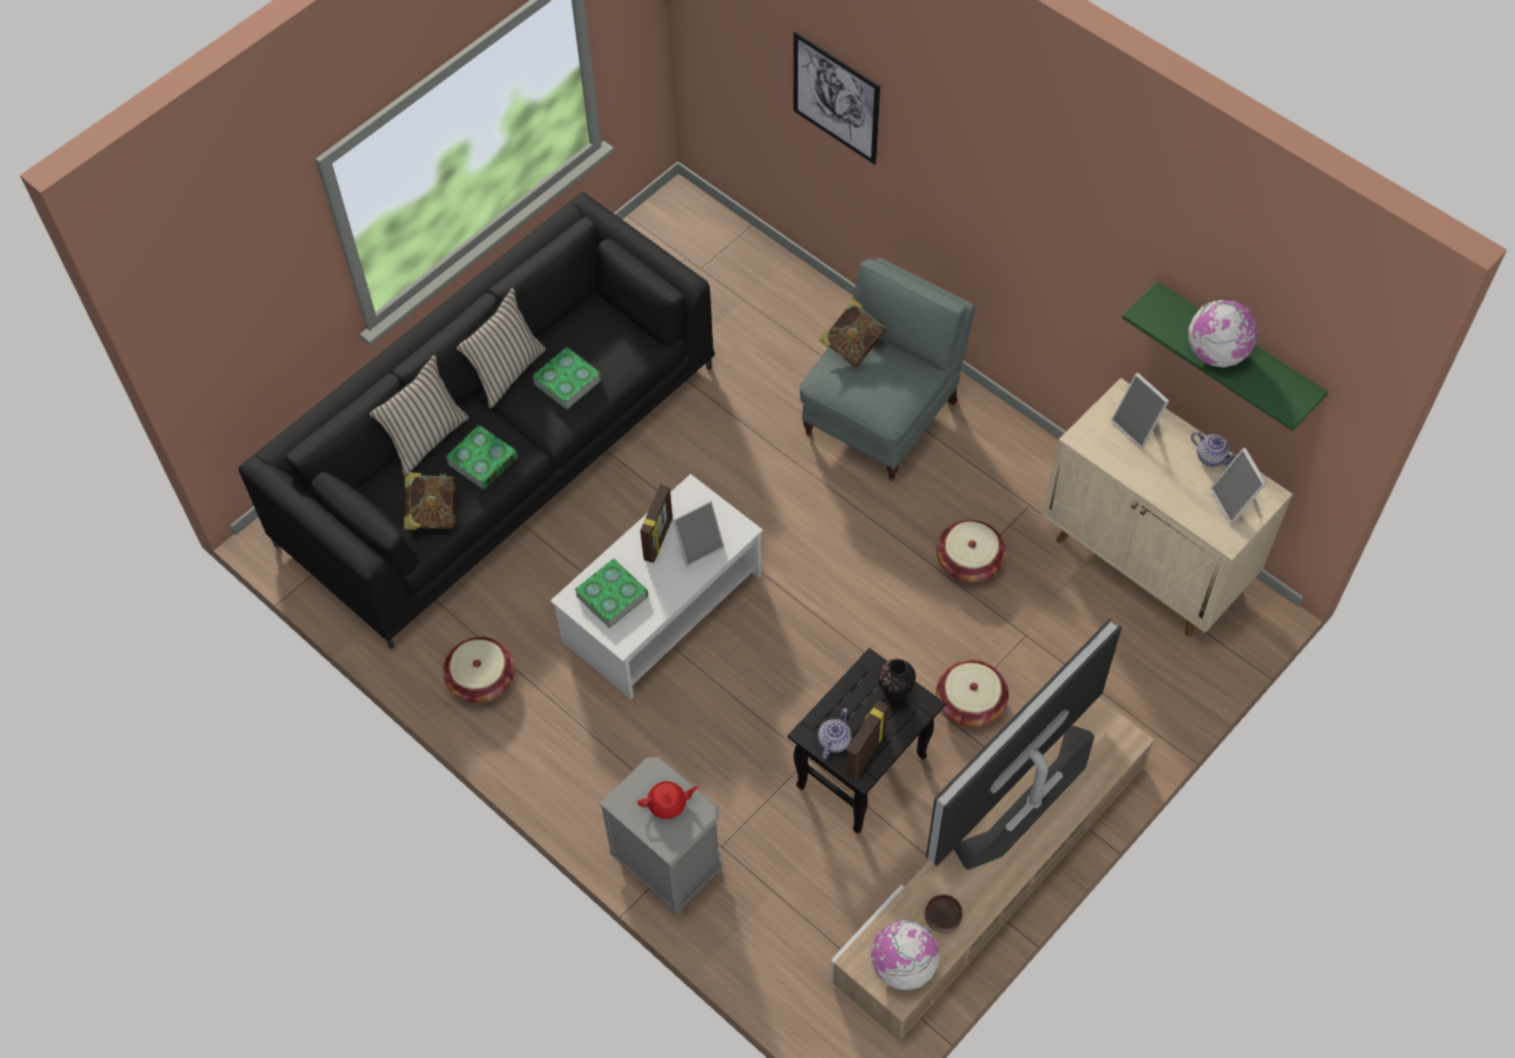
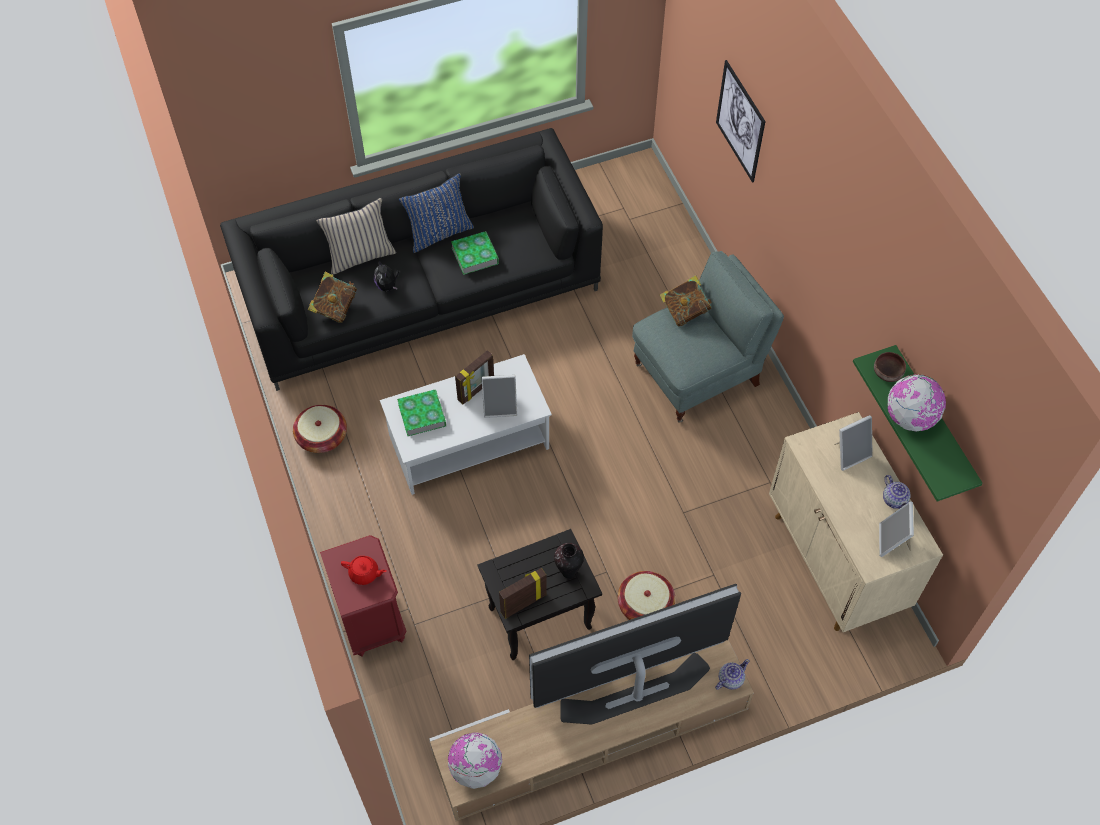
camera: 25 degrees right, 0 degrees up
(482, 461) = (387, 286): book -> plush toy
(506, 372) = (439, 233): beige pillow -> blue pillow
(668, 864) = (371, 619): grey nightstand -> red nightstand
(833, 741) = (507, 584): teapot -> teapot (730, 679)
(943, 917) = (524, 747): brown bowl -> brown bowl (888, 372)
(969, 561) = (702, 503): basket -> none
(1137, 427) = (850, 453): picture frame -> picture frame turned 105 degrees counterclockwise

